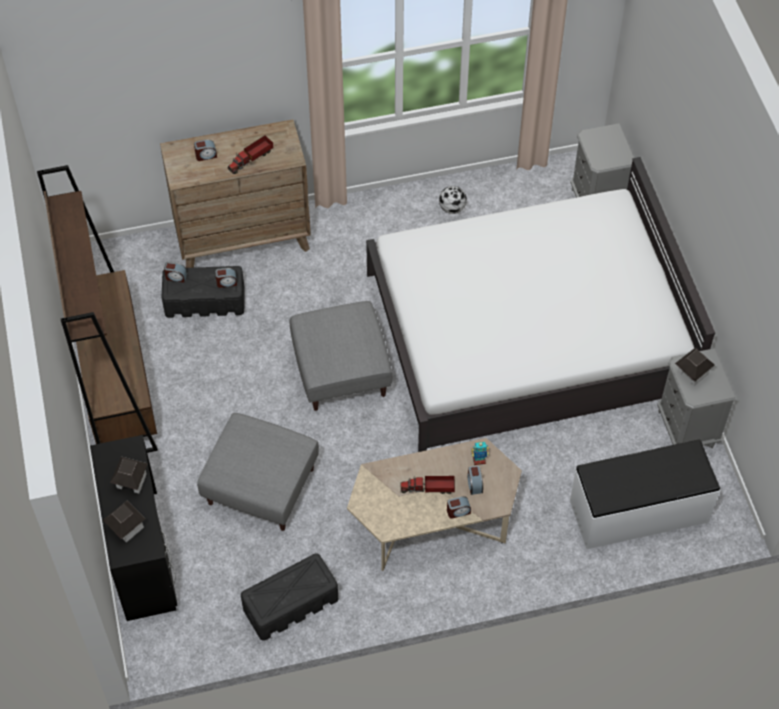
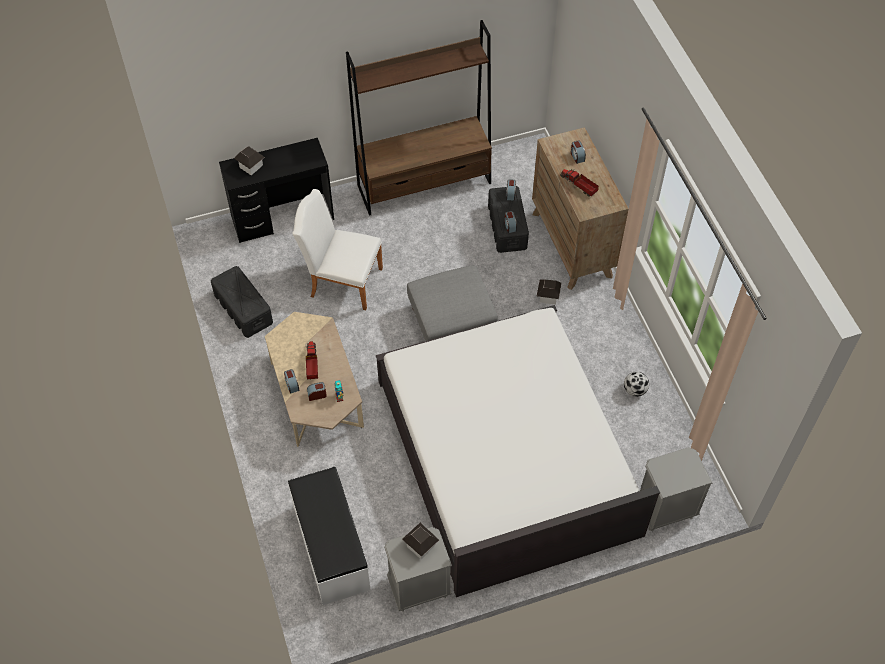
camera: 85 degrees right, 0 degrees up
(131, 481) = (288, 163): toy house -> toy house (548, 296)
(260, 486) = (341, 280): grey ottoman -> white chair

